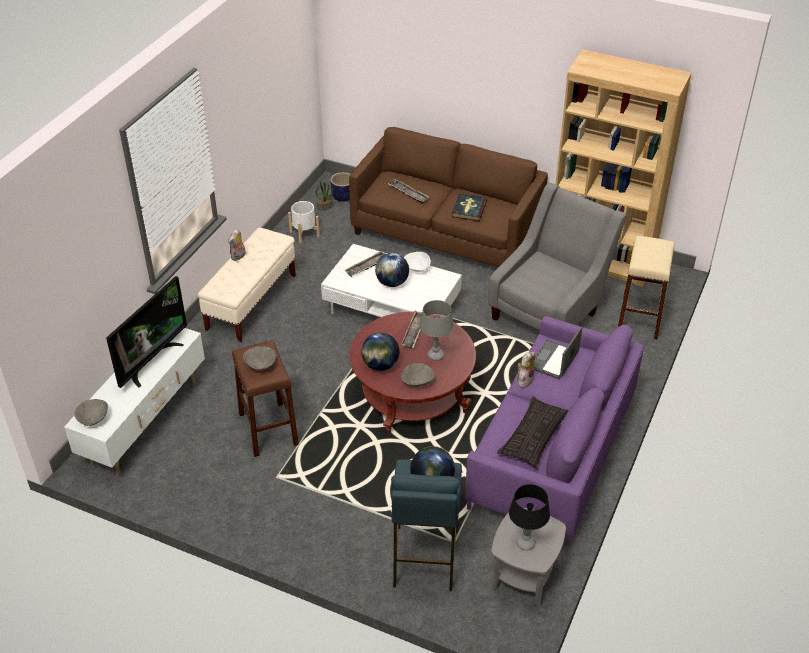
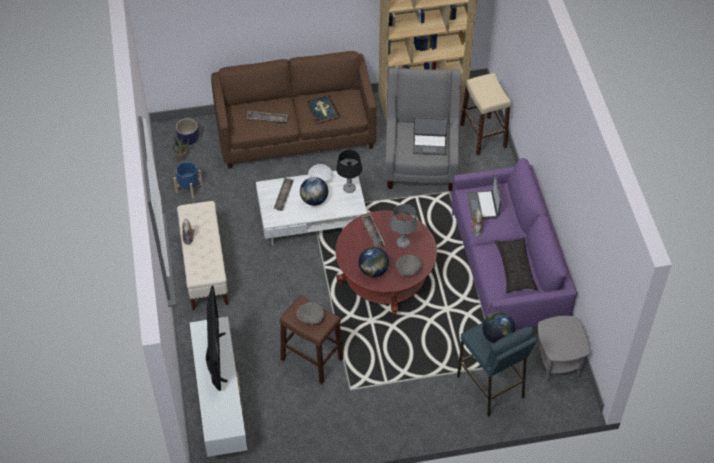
camera: 35 degrees left, 10 degrees up
(93, 419) = (219, 423): grey bowl -> none
(304, 234) = (189, 188): white planter -> blue planter
(525, 543) = (564, 342): black table lamp -> black table lamp (349, 188)
(551, 283) = (429, 144): none -> laptop

